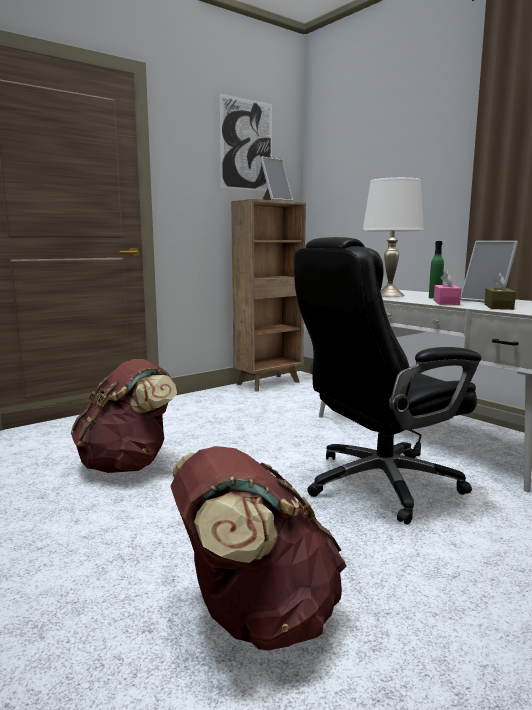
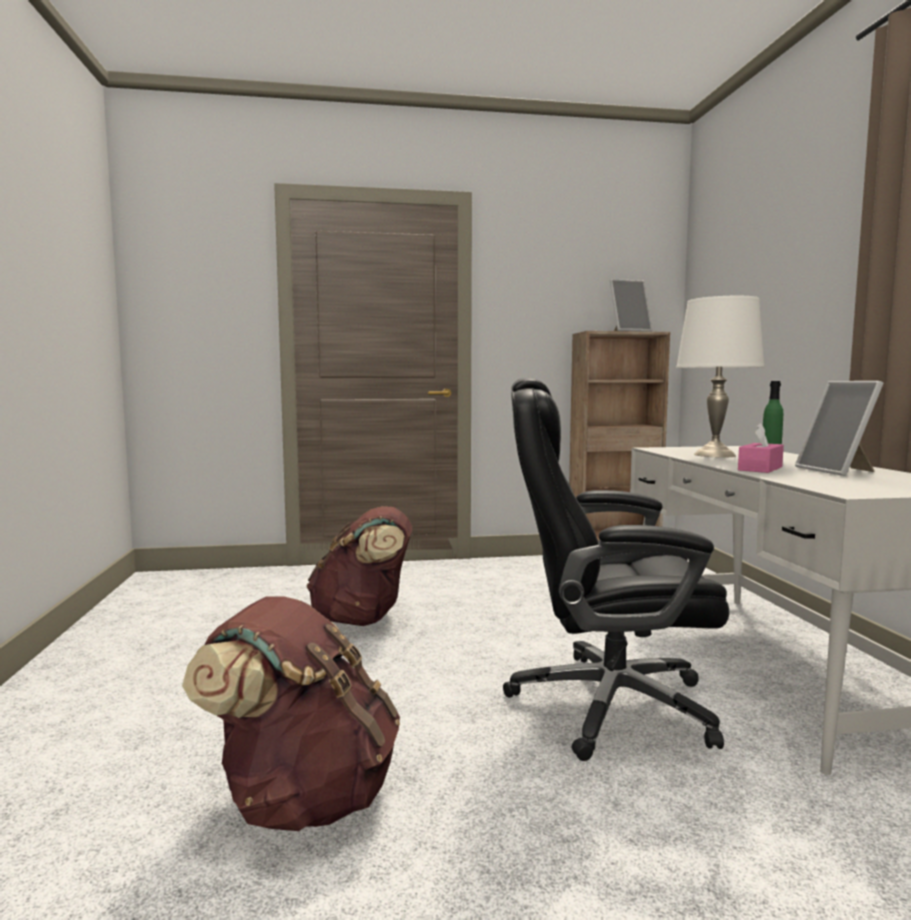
camera: 30 degrees right, 5 degrees down
(246, 145) = (598, 267): picture -> none
(498, 307) = (820, 479): brown tissue box -> none

